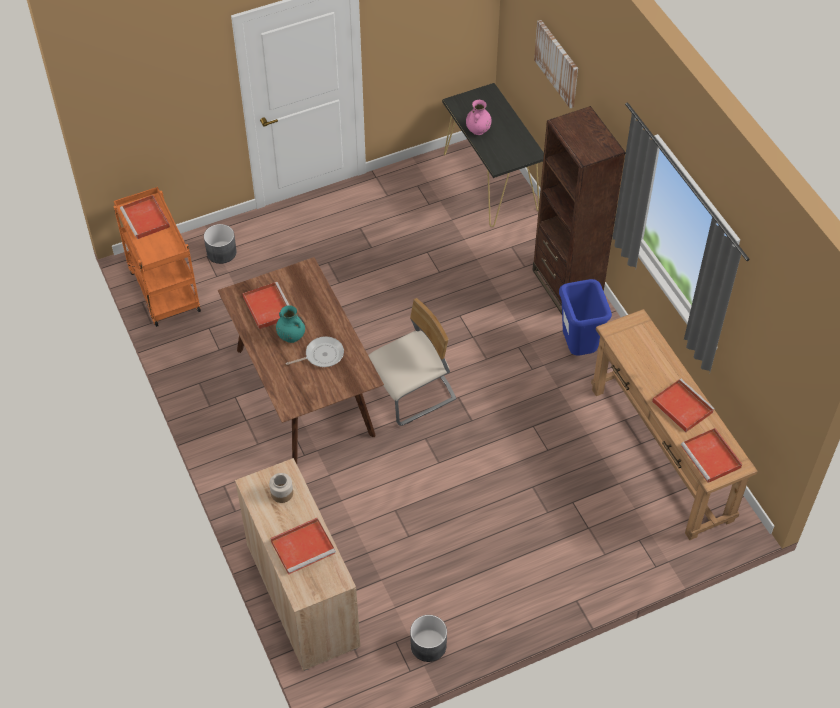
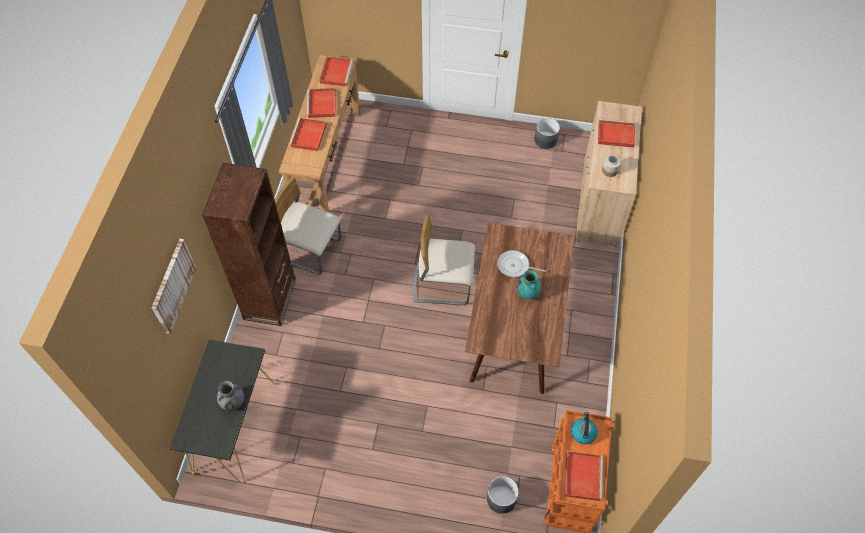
camera: 145 degrees left, 5 degrees up
(163, 248) = (583, 432): none -> kettle
(267, 306) = (529, 328): red tray -> red tray (309, 136)
(478, 130) = (233, 402): pink vase -> grey vase
(578, 349) = (308, 249): blue trash can -> beige chair

